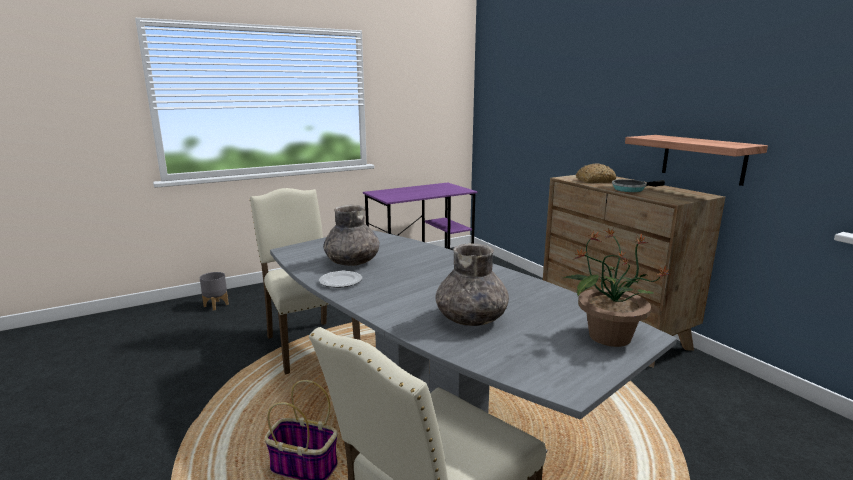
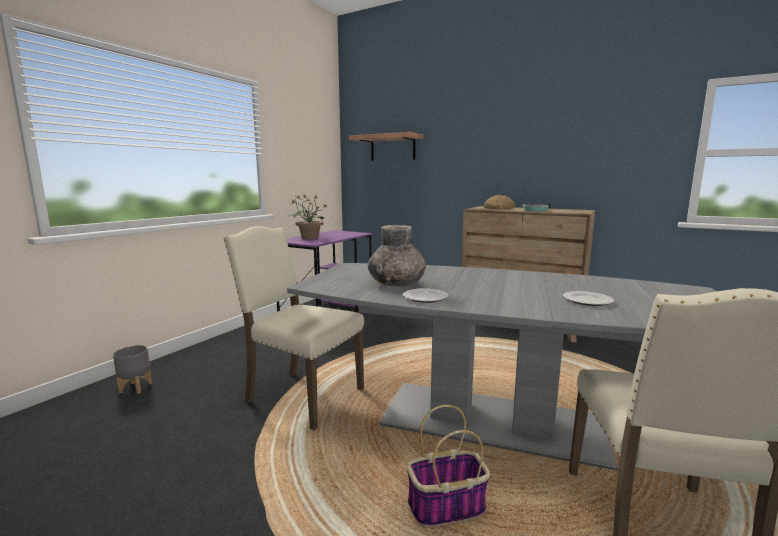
camera: 30 degrees left, 5 degrees down
(471, 318) = (587, 301): grey vase -> plate
(608, 336) = (682, 293): potted plant -> potted plant (309, 238)
(703, 159) = (574, 185): shelf -> shelf (392, 148)

